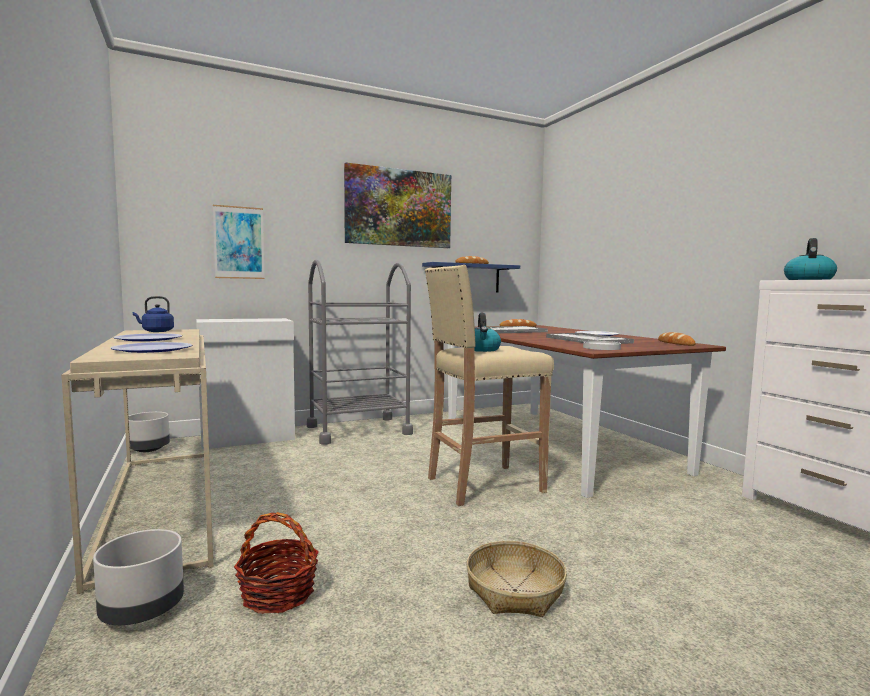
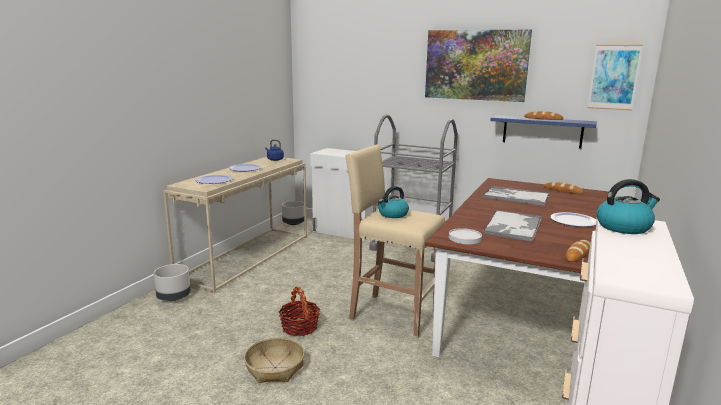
camera: 50 degrees right, 10 degrees up
(239, 242) = (353, 97): picture -> picture (614, 77)
(278, 593) = (210, 314): basket -> basket (299, 327)

